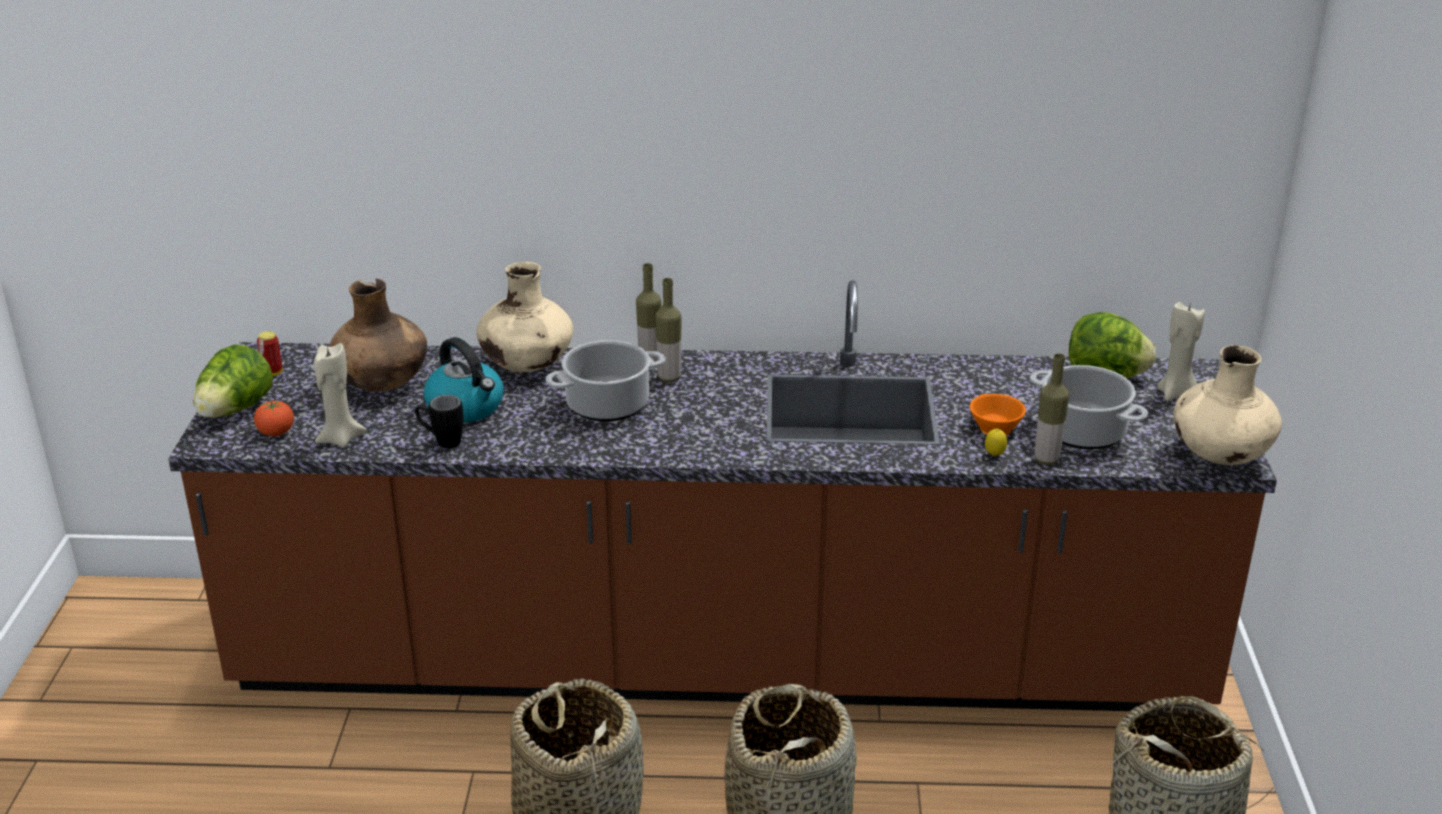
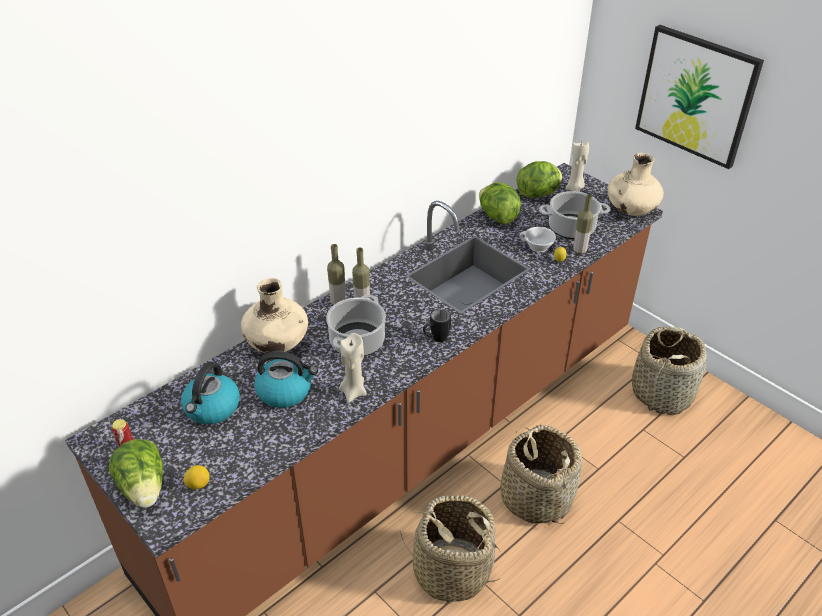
camera: 45 degrees left, 10 degrees up
(276, 433) = (198, 484): tomato -> lemon
(340, 439) = (244, 460): beige candle -> beige candle (353, 392)
(383, 384) = (212, 408): brown vase -> kettle
(441, 441) = (306, 421): black mug -> black mug (435, 339)
(992, 427) = (537, 247): orange cup -> white cup
(997, 373) = (497, 217): none -> lettuce
(1363, 272) = (696, 96): none -> picture

